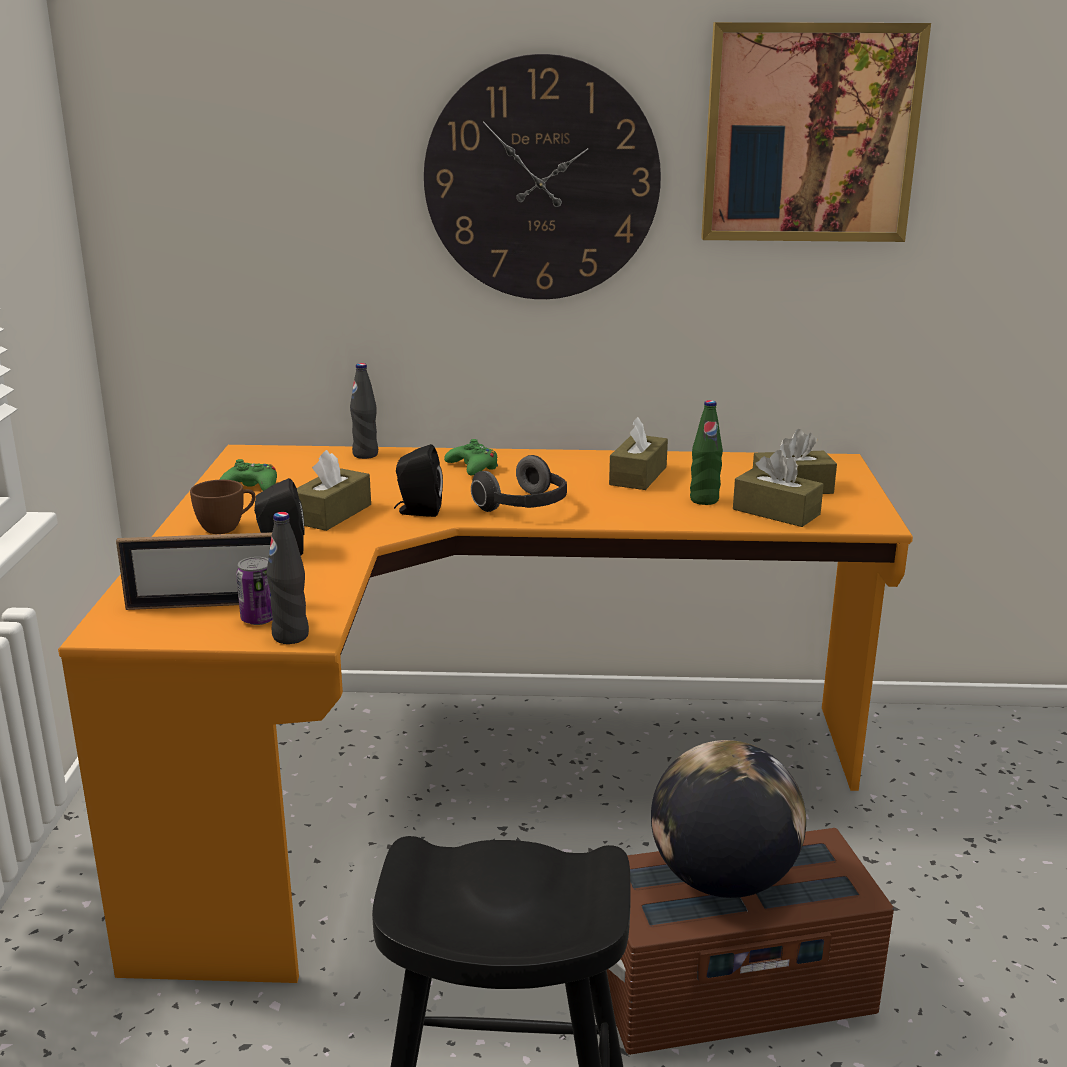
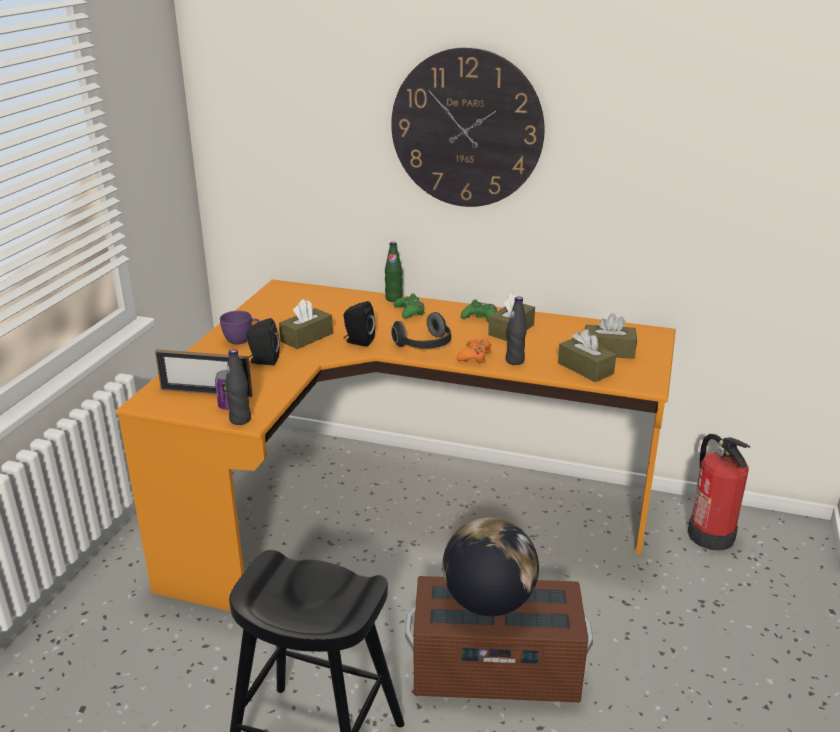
camera: 15 degrees right, 5 degrees up
(227, 527) = (242, 340): brown cup -> purple cup
(251, 487) = (270, 312): green game controller -> green game controller (480, 317)
(365, 454) = (349, 295): black bottle -> black bottle (515, 361)
(608, 513) = (475, 356): none -> orange game controller
(704, 500) = (543, 353): green bottle -> green bottle (393, 299)
(810, 134) = (648, 109): picture -> none
(936, 749) = (710, 534): none -> fire extinguisher

